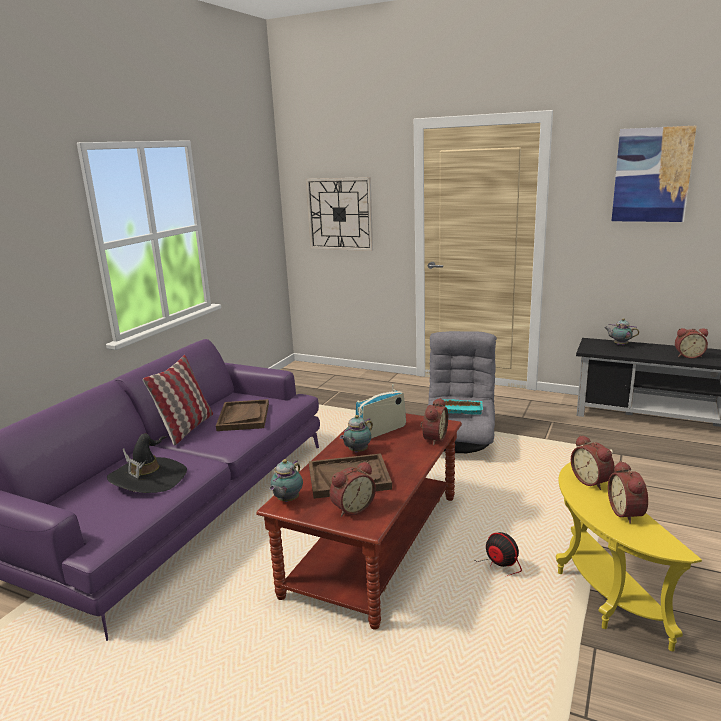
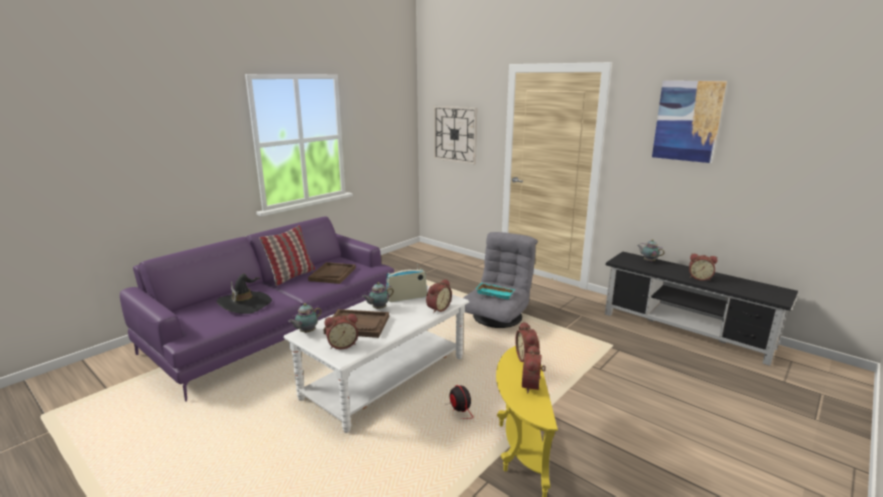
camera: 15 degrees right, 0 degrees up
(375, 543) = (386, 377): brown coffee table -> white coffee table

